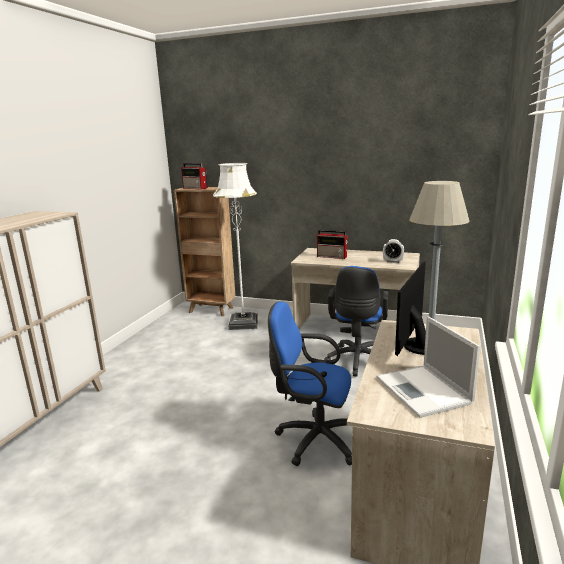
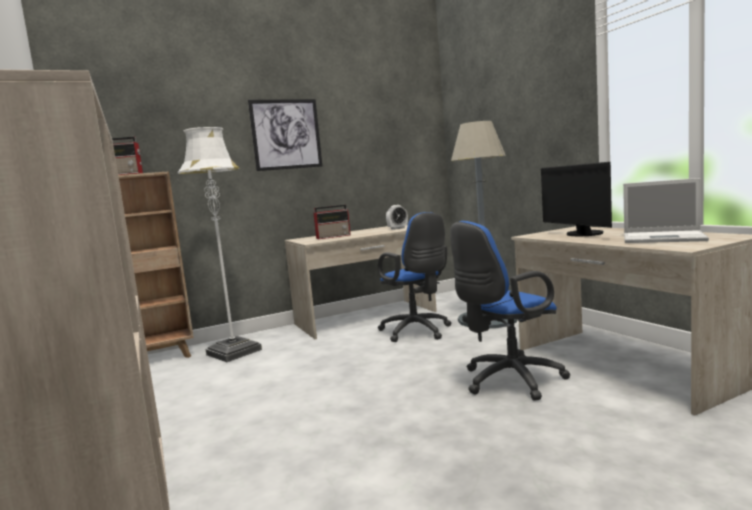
camera: 45 degrees left, 10 degrees down
(319, 160) = (286, 134): none -> picture

